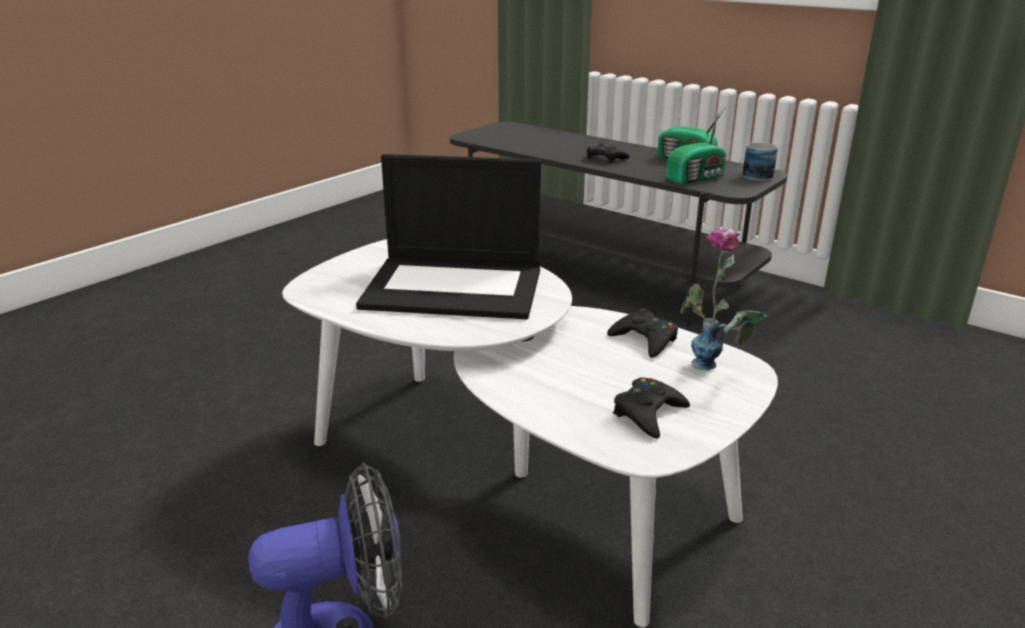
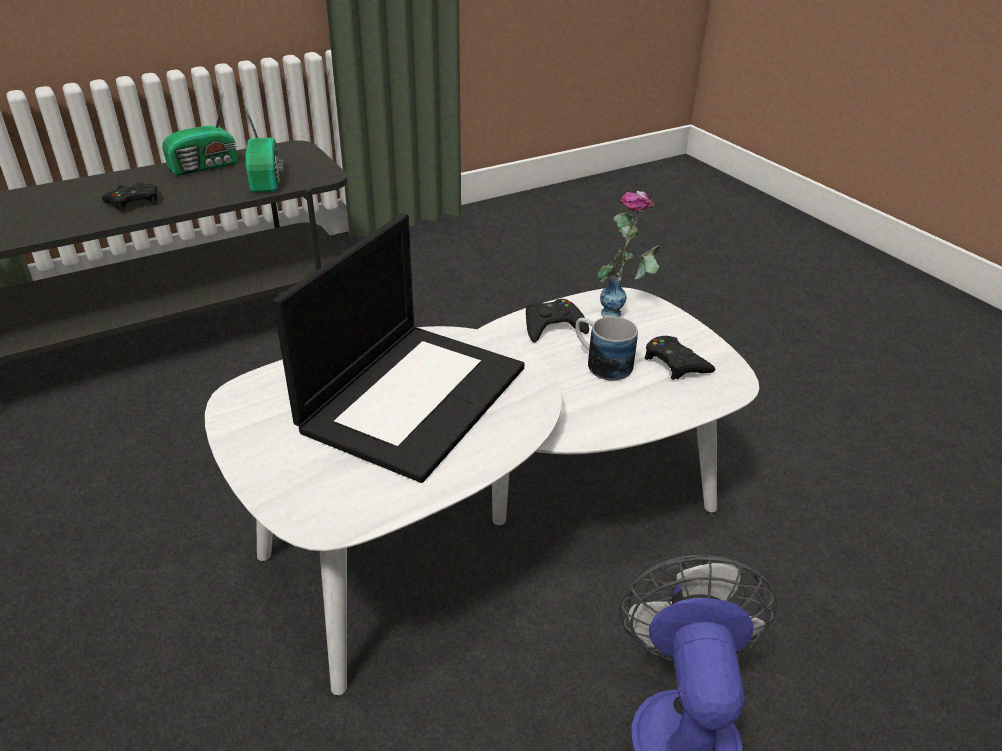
camera: 70 degrees left, 10 degrees up
(758, 174) = (295, 152): mug -> mug (601, 363)

